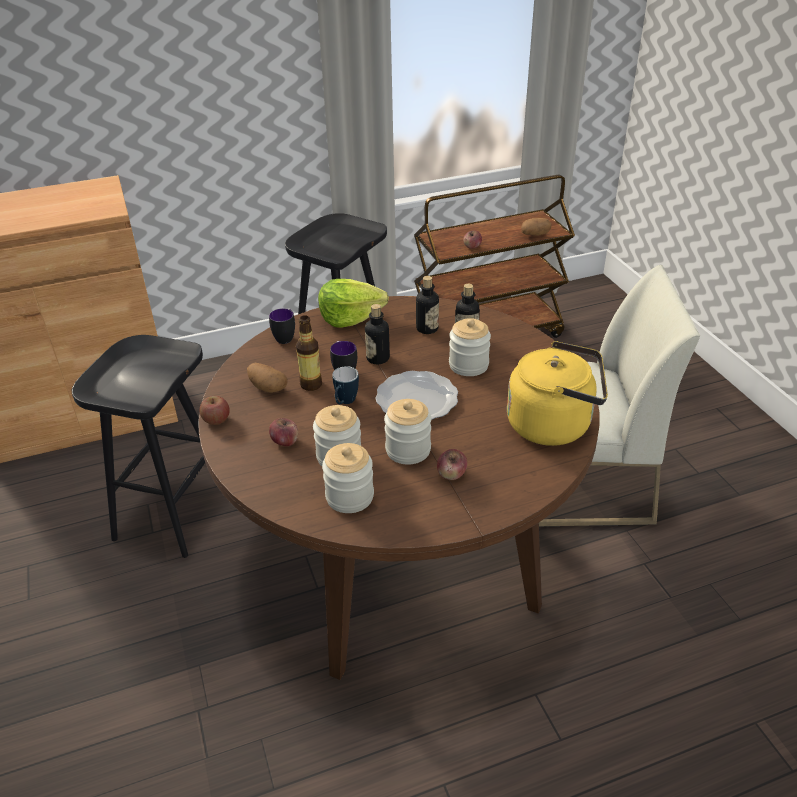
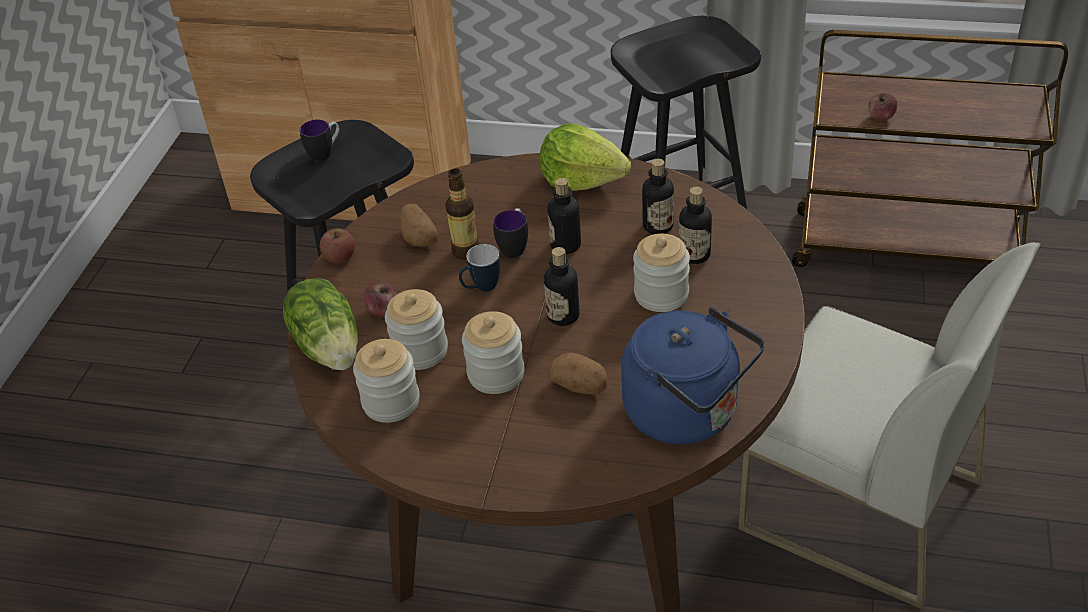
camera: 35 degrees right, 5 degrees up
(265, 479) = (329, 346): none -> lettuce
(286, 337) = (491, 179): mug -> mug (325, 153)
(418, 399) = (563, 316): plate -> bottle
(451, 474) = (515, 424): apple -> none
(535, 234) = (992, 124): potato -> potato (580, 386)
(554, 424) = (688, 414): yellow kettle -> blue kettle

